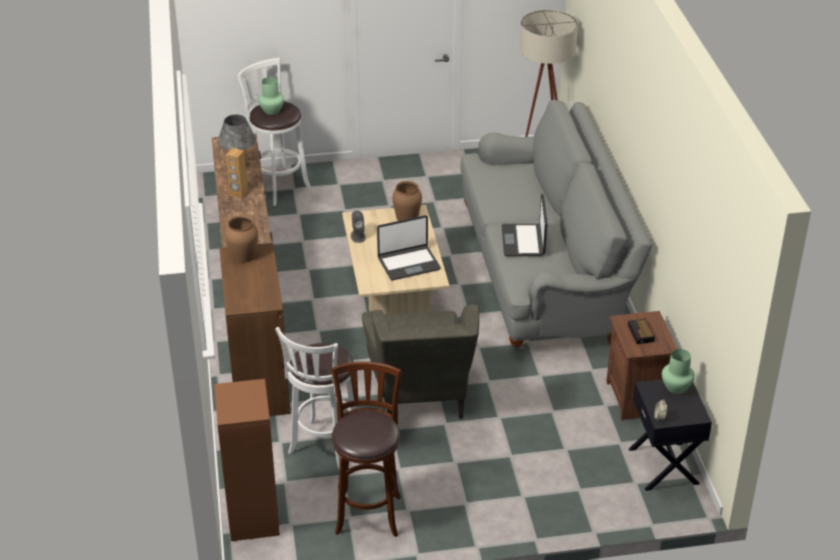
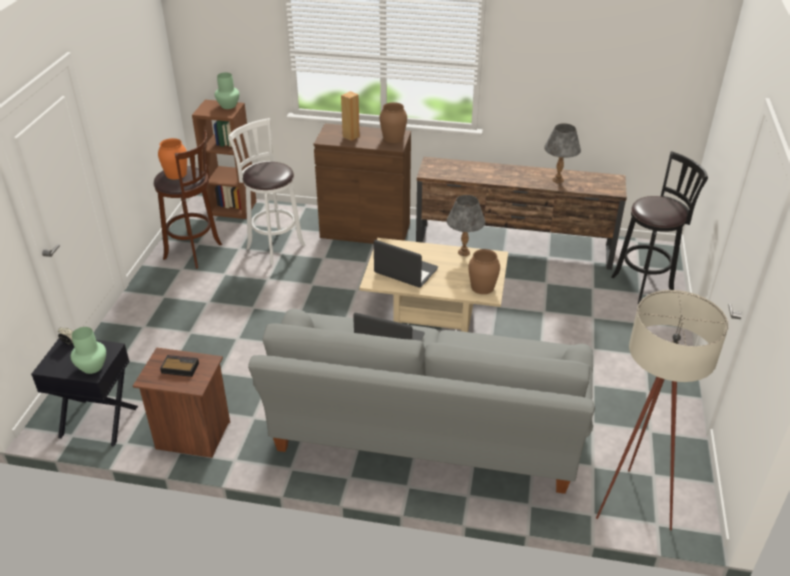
camera: 110 degrees right, 0 degrees up
(238, 194) = (521, 175): brown speaker -> brown speaker (351, 136)
(271, 110) = (659, 204): green vase -> green vase (229, 106)
(278, 187) = (645, 284): white stool -> black stool
(358, 236) = (464, 252): grey speaker -> grey table lamp
(366, 431) = (176, 174): none -> orange vase
(408, 263) = (405, 271): laptop -> laptop turned 120 degrees clockwise
(422, 397) = (292, 303): grey armchair -> none

